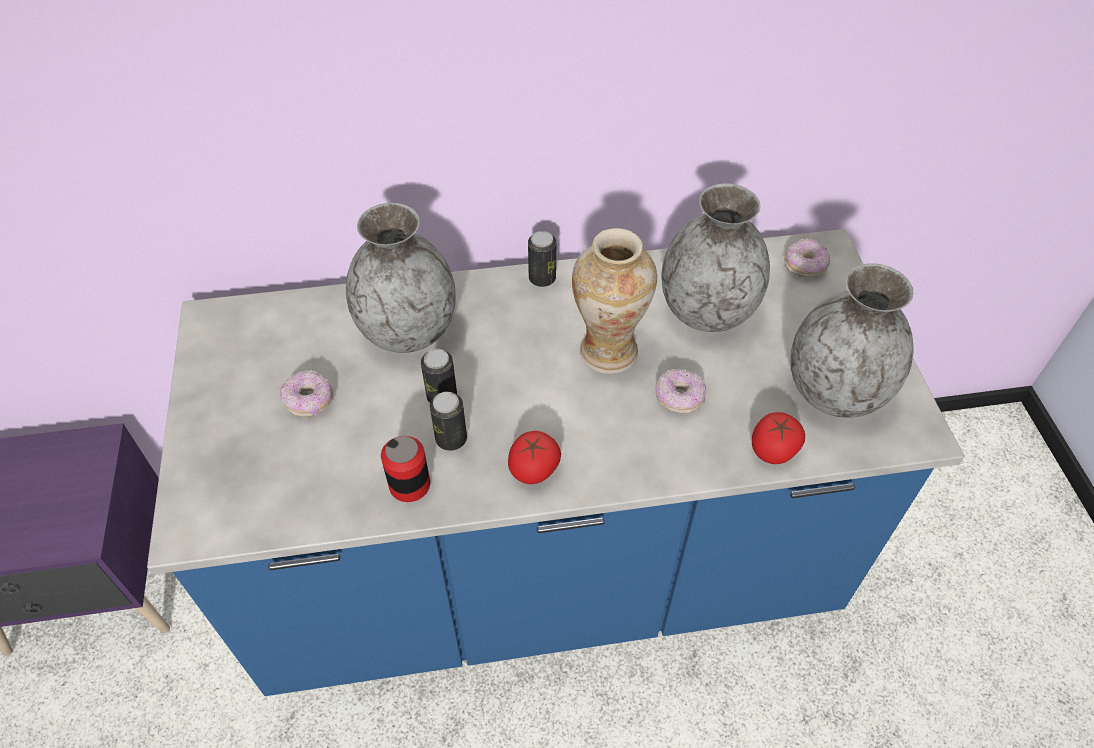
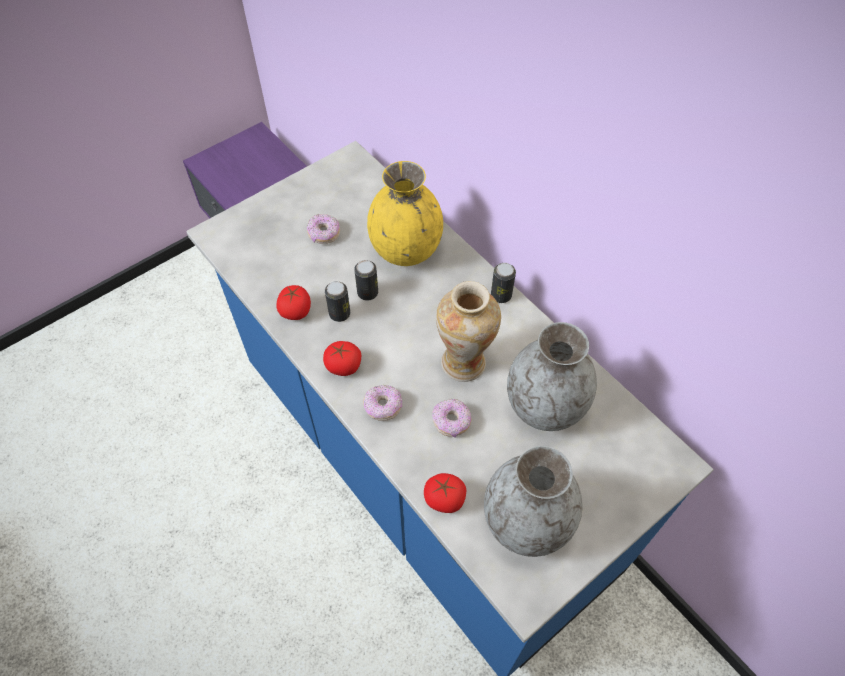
camera: 60 degrees right, 5 degrees up
(408, 330) = (406, 250): grey vase -> yellow vase
(409, 485) = (295, 311): can -> tomato
(805, 266) = (643, 454): donut -> donut (383, 407)

